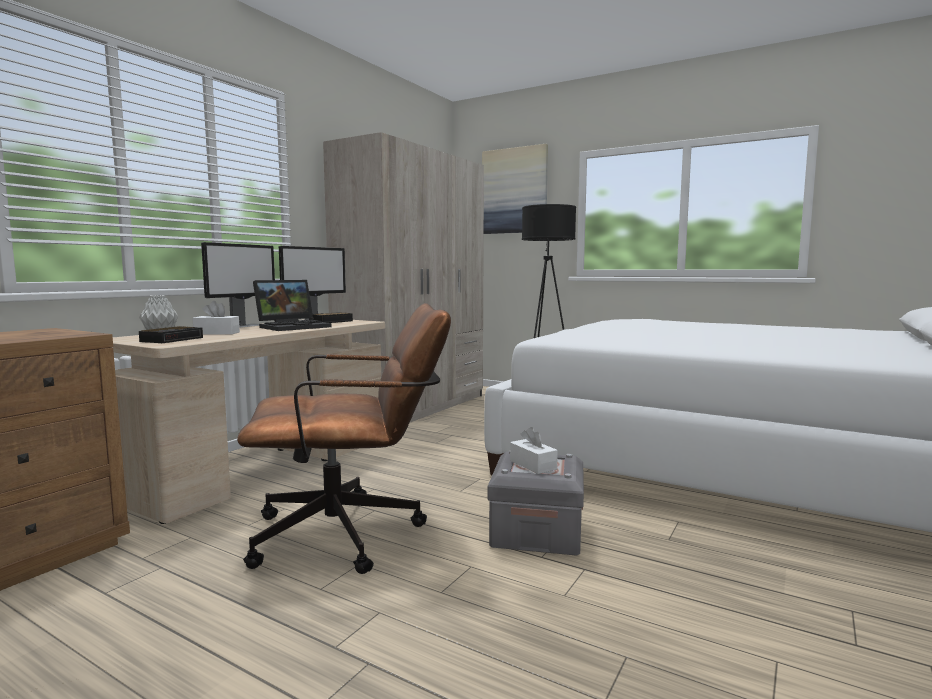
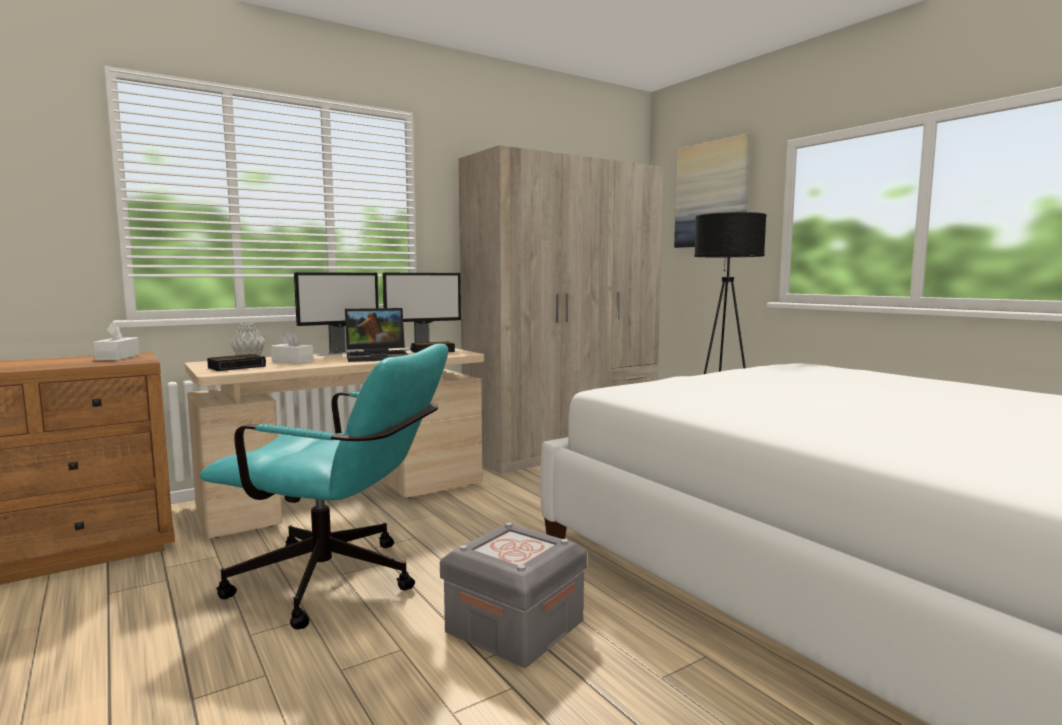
camera: 25 degrees right, 0 degrees up
(352, 533) = (340, 583): brown office chair -> turquoise office chair
(533, 465) = (507, 546): white tissue box -> white tissue box (118, 357)

